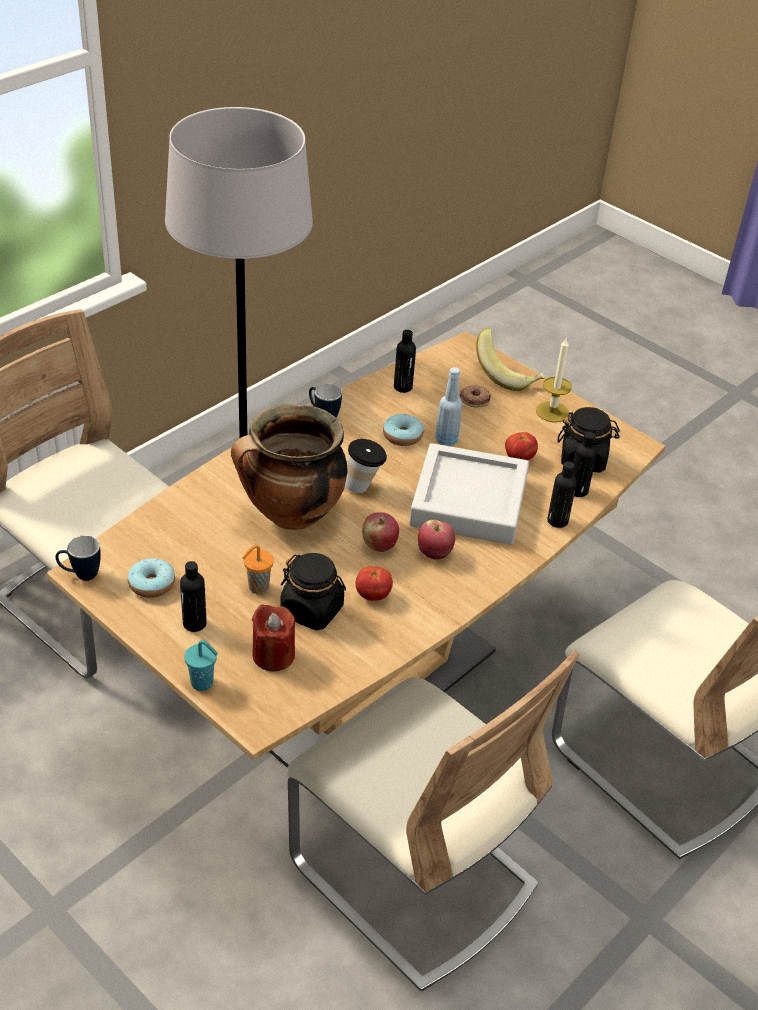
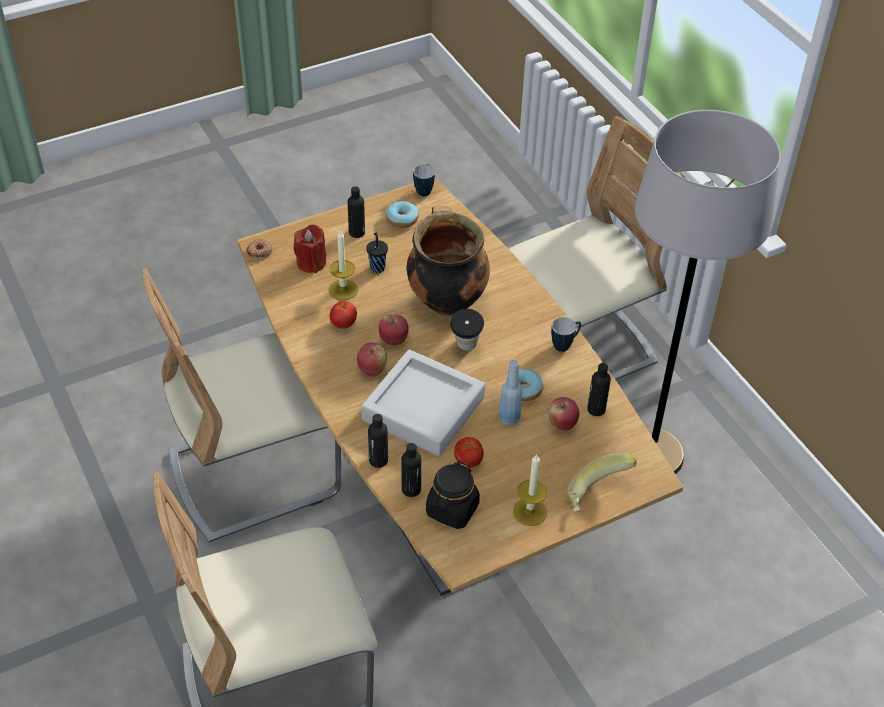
camera: 110 degrees right, 5 degrees up
(203, 683) = (303, 228): turquoise cup -> none
(257, 587) = (377, 267): orange cup -> black cup
(312, 610) = (343, 289): black jar -> candle
(434, 406) = (562, 424): none -> apple
(474, 399) = (565, 457): donut -> donut (260, 252)

